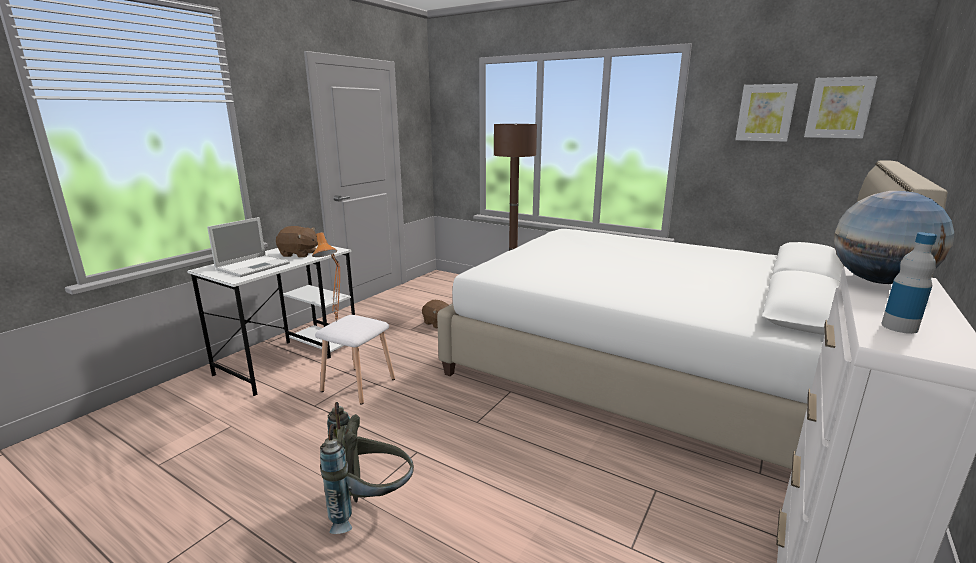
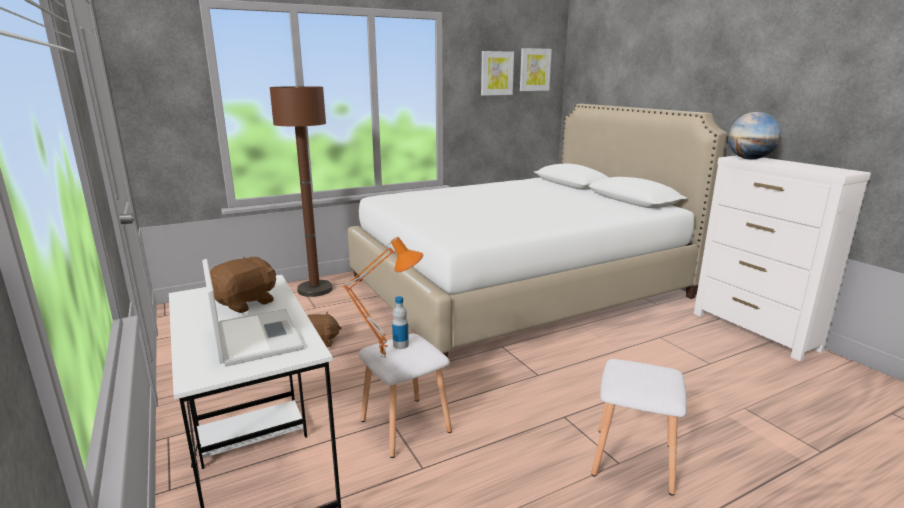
camera: 60 degrees left, 0 degrees up
(371, 506) = (631, 460): grey backpack -> white stool
(899, 327) = (819, 169): bottle -> bottle (400, 345)

